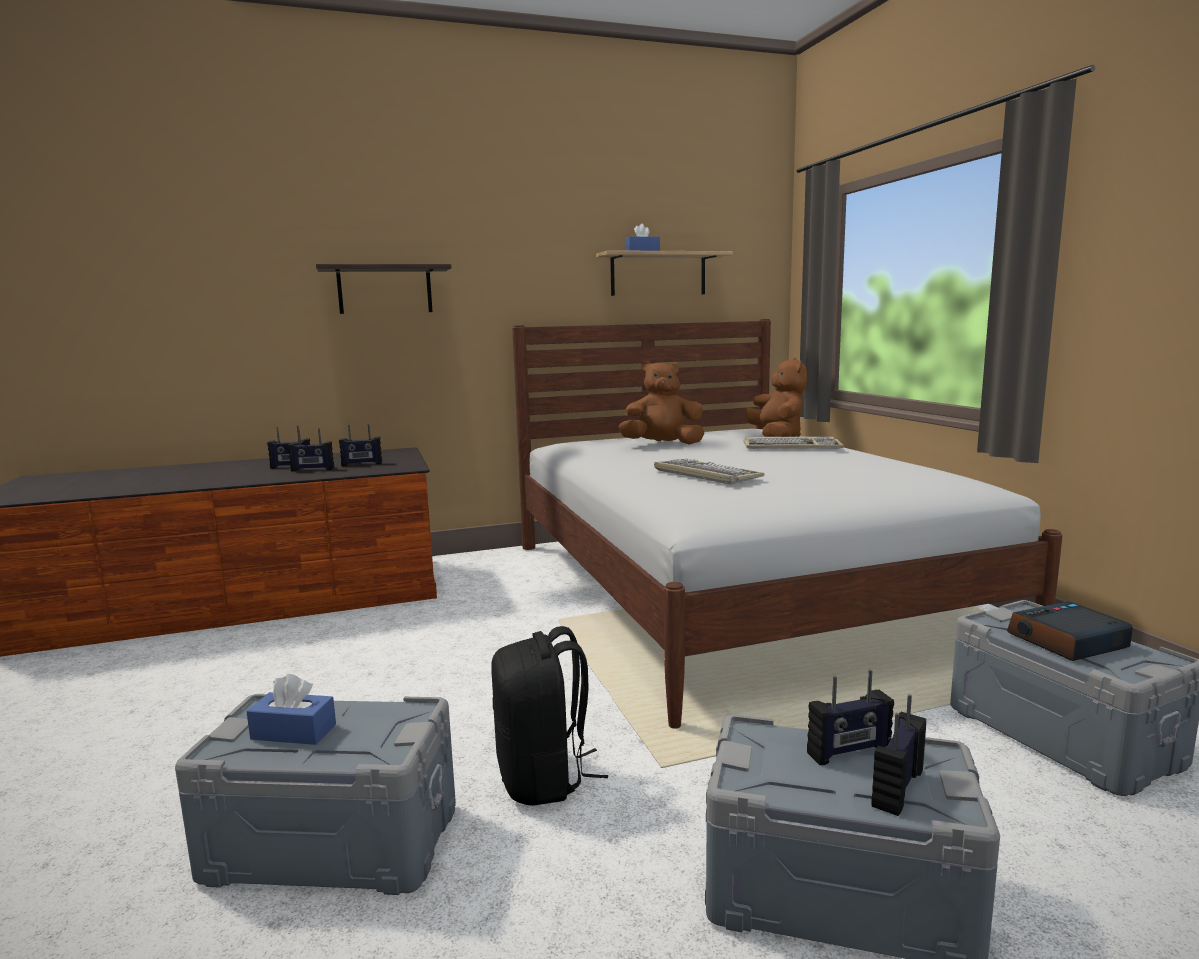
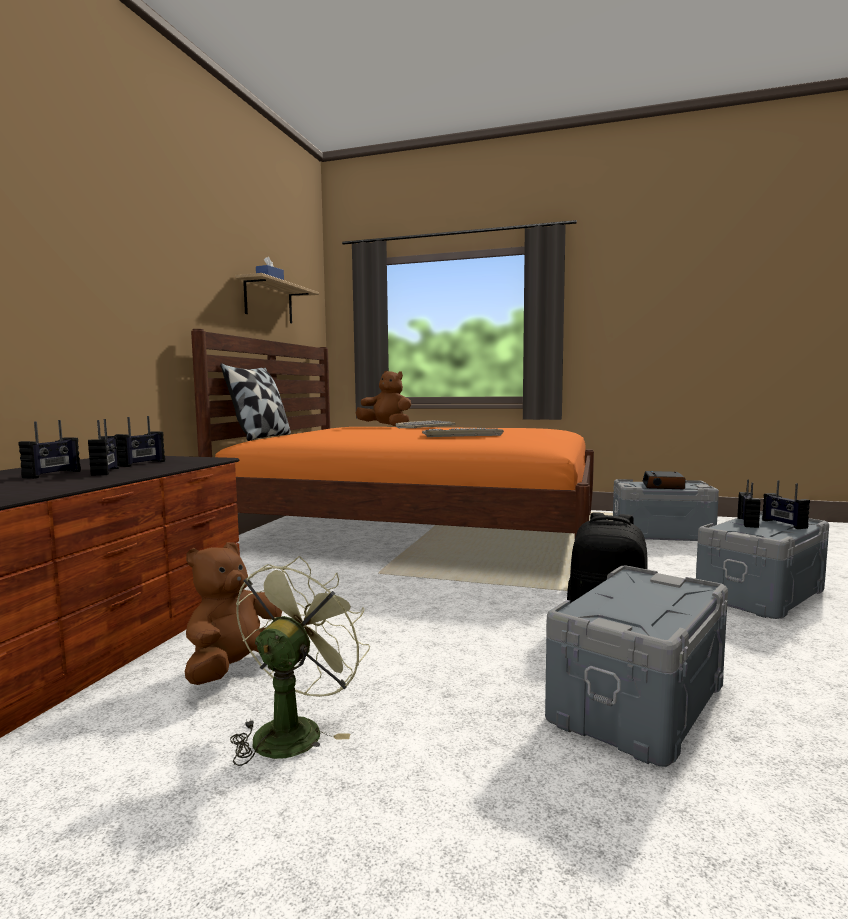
camera: 55 degrees left, 5 degrees down
(215, 702) = (294, 729): none -> green fan
(293, 732) = (635, 608): blue tissue box -> none
(312, 469) = (106, 472): radio -> radio turned 45 degrees counterclockwise
(385, 290) = (78, 269): shelf -> none
(593, 438) = (261, 437): none -> pillow
(662, 444) = (346, 432): brown plush toy -> brown plush toy (236, 669)
(732, 590) = (420, 531): white bed -> orange bed

